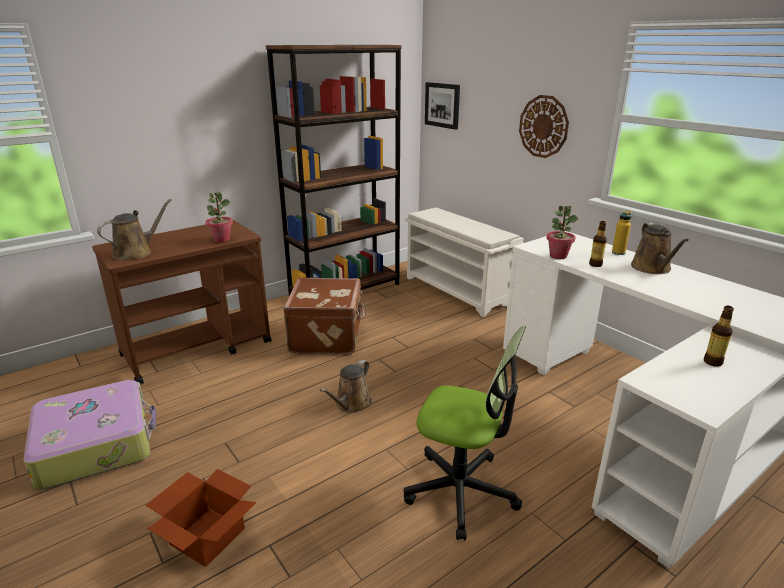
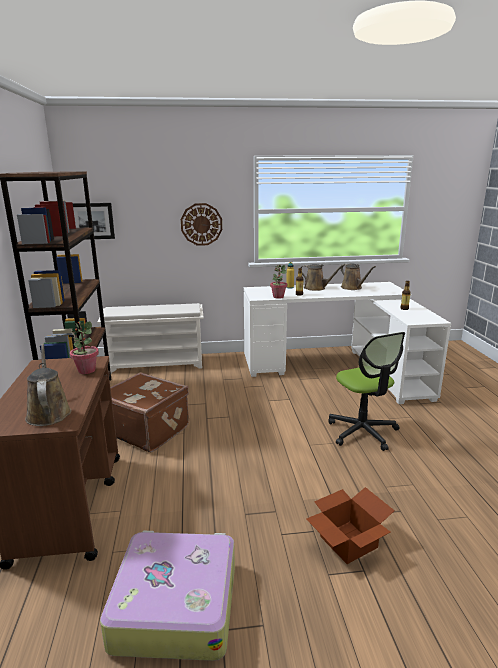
camera: 60 degrees left, 5 degrees down
(351, 404) = (250, 444): brown watering can -> brown watering can (353, 288)
(461, 491) = (362, 432): office chair -> office chair turned 105 degrees clockwise

